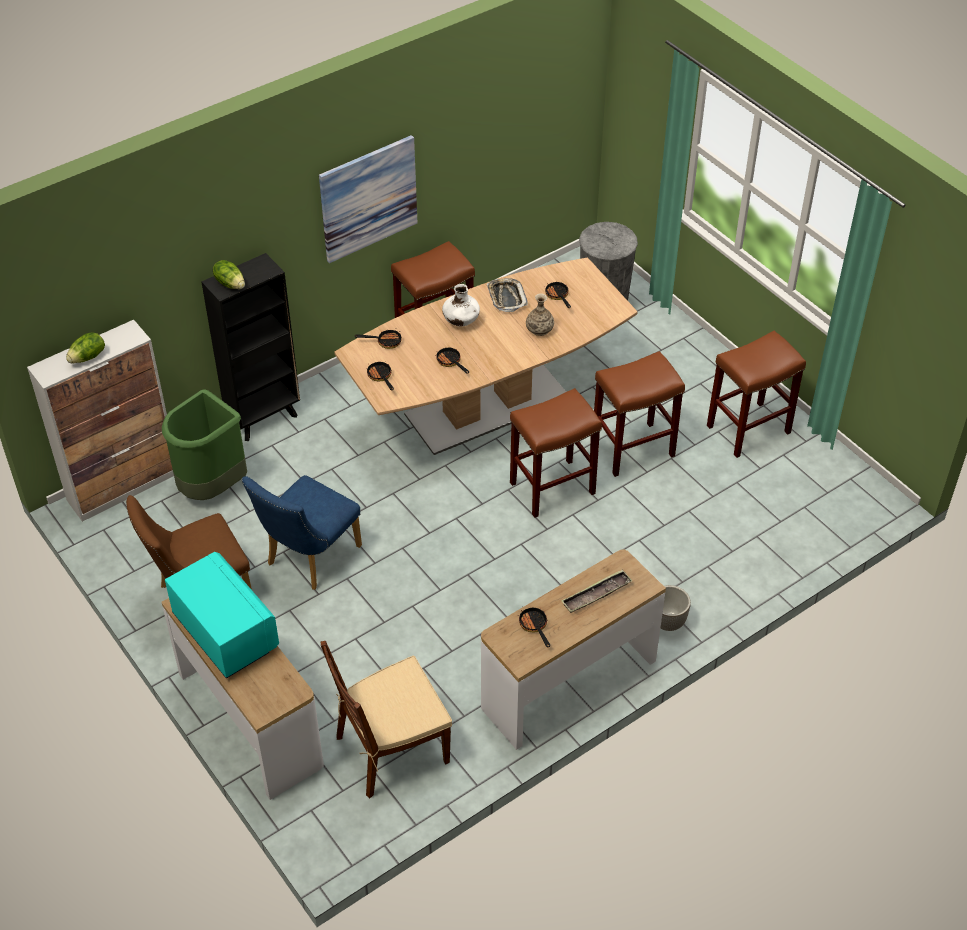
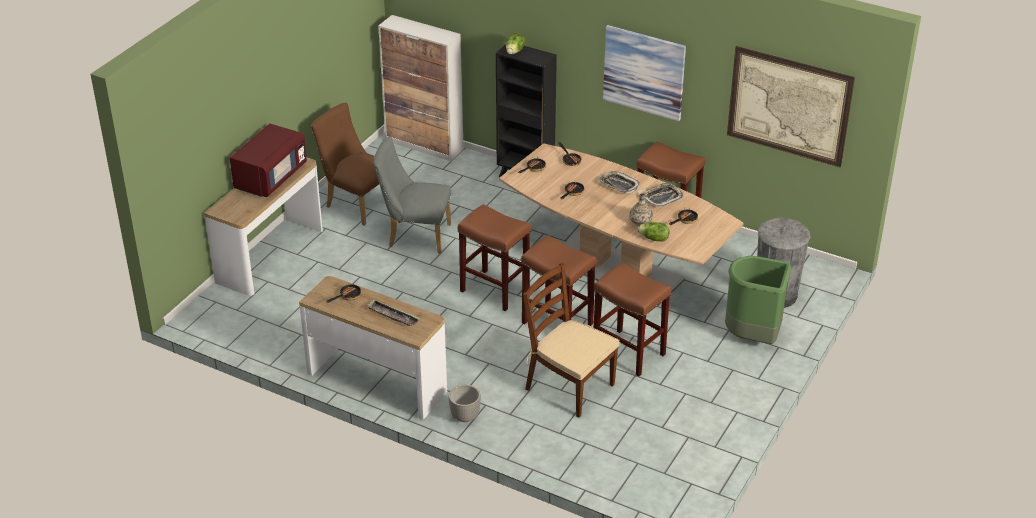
camera: 65 degrees right, 10 degrees down
(88, 357) = (415, 30): lettuce -> lettuce (654, 239)
(212, 487) = (448, 178): green trash can -> green trash can (753, 337)
(224, 633) = (270, 178): turquoise microwave -> red microwave
(308, 558) = (414, 235): blue chair -> grey chair
(391, 750) = (278, 320): brown chair -> brown chair (569, 386)
(461, 321) = (618, 185): white vase -> tray
(523, 123) = (789, 106): none -> picture
(748, 430) = (700, 410): brown stool -> brown stool (493, 290)

